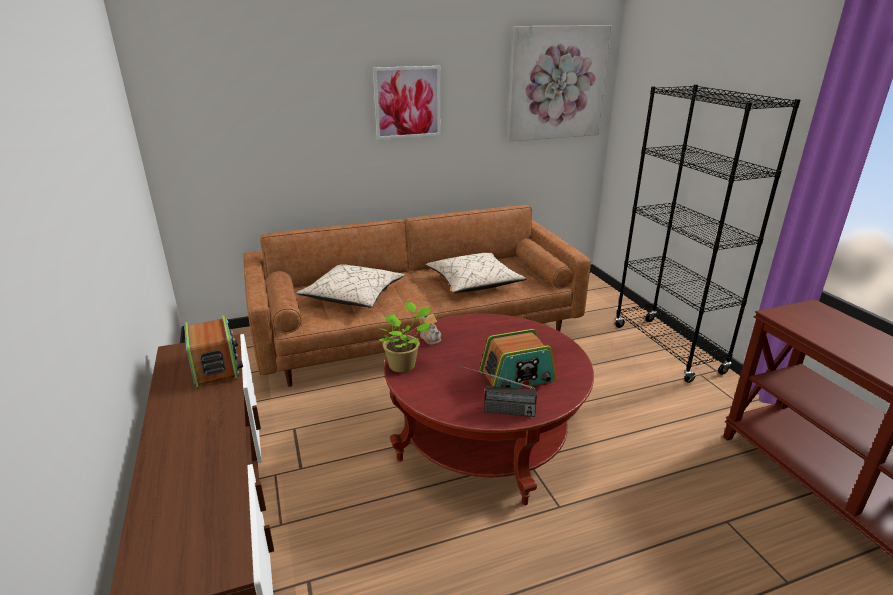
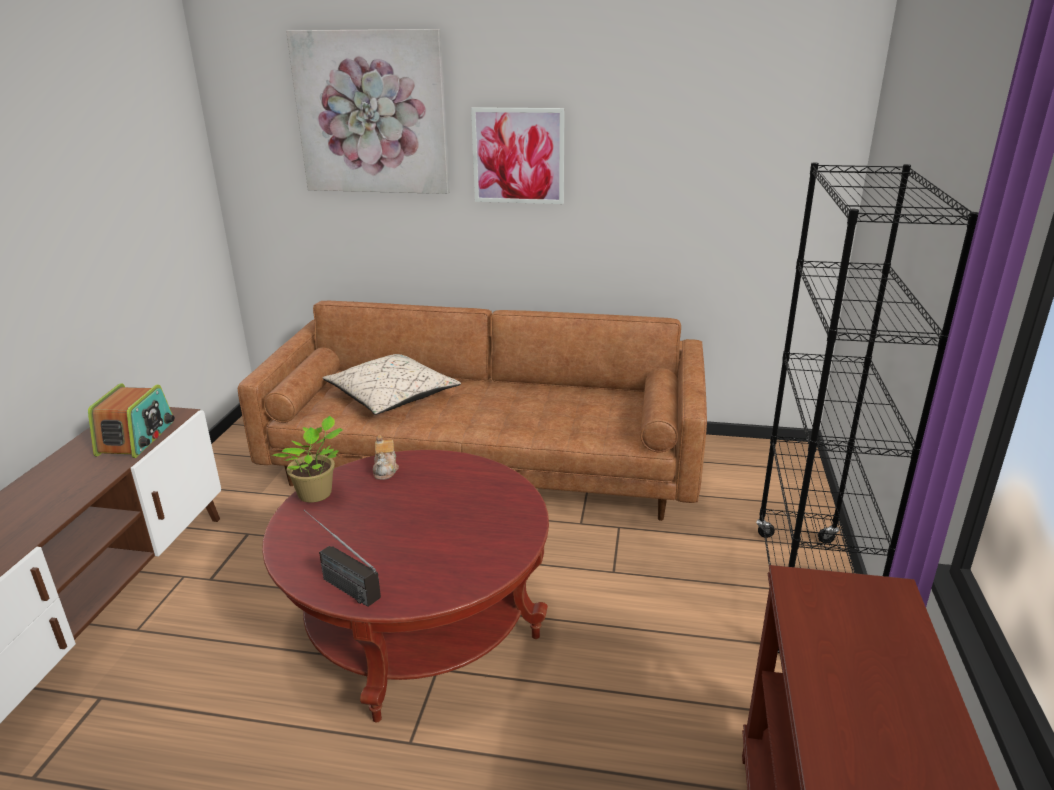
camera: 30 degrees right, 0 degrees up
(473, 283) = (548, 415): beige pillow -> none
(517, 377) = (414, 551): radio -> none
(557, 83) = (756, 142): picture -> picture (372, 113)

